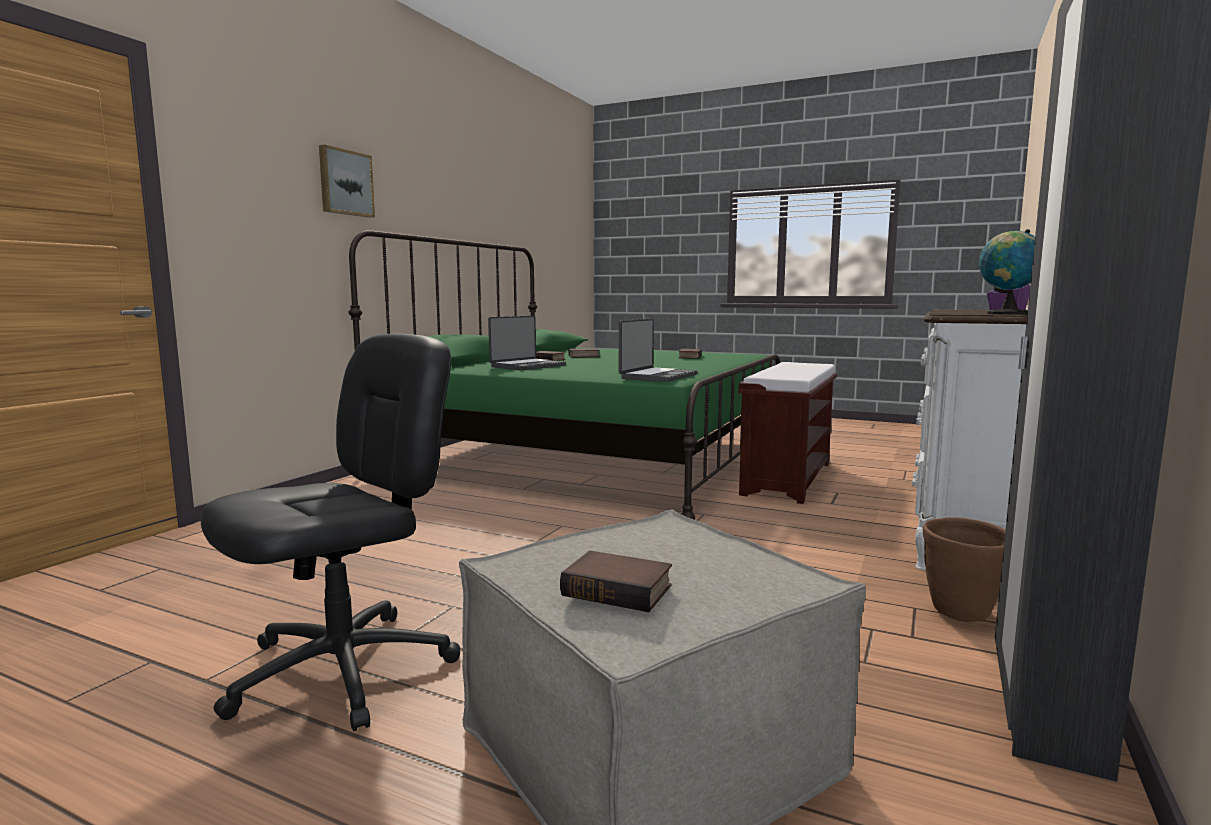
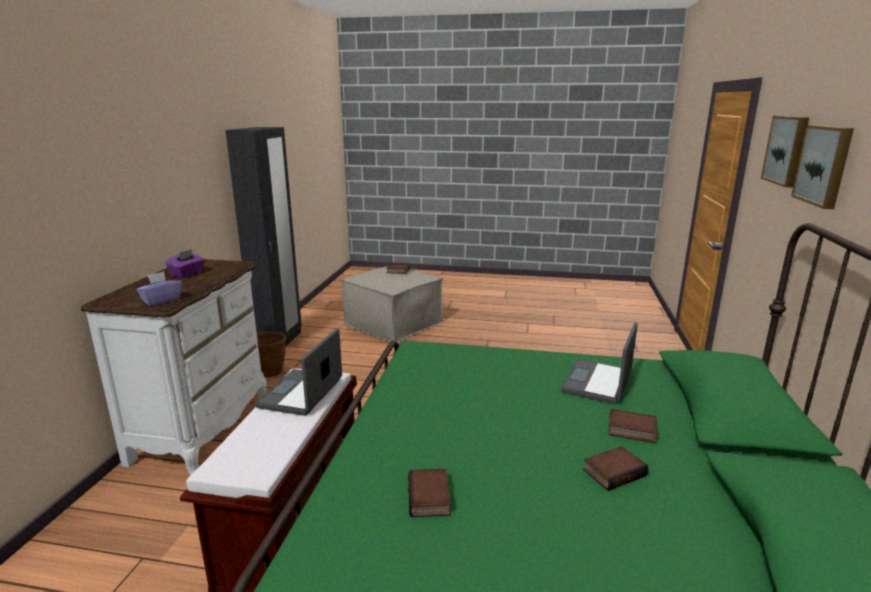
camera: 165 degrees right, 10 degrees up
(279, 164) = (787, 150): none -> picture
(343, 669) = (493, 329): black office chair -> none
(657, 376) = (431, 355): laptop -> laptop (302, 393)
(961, 309) = (161, 301): none -> purple tissue box
(1005, 314) = (212, 263): globe -> none

